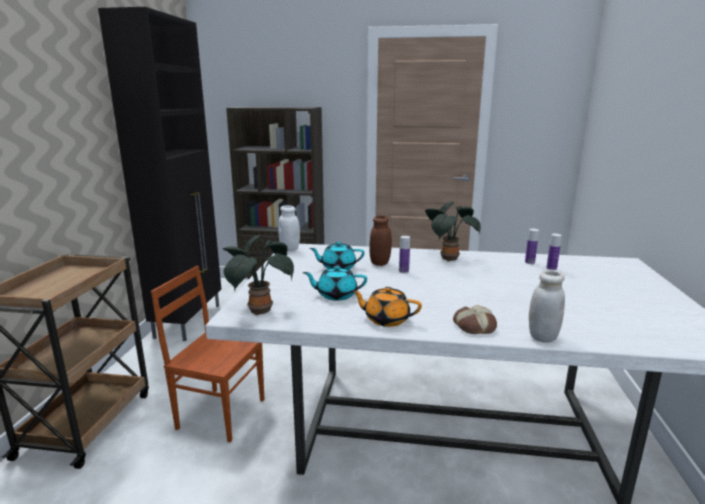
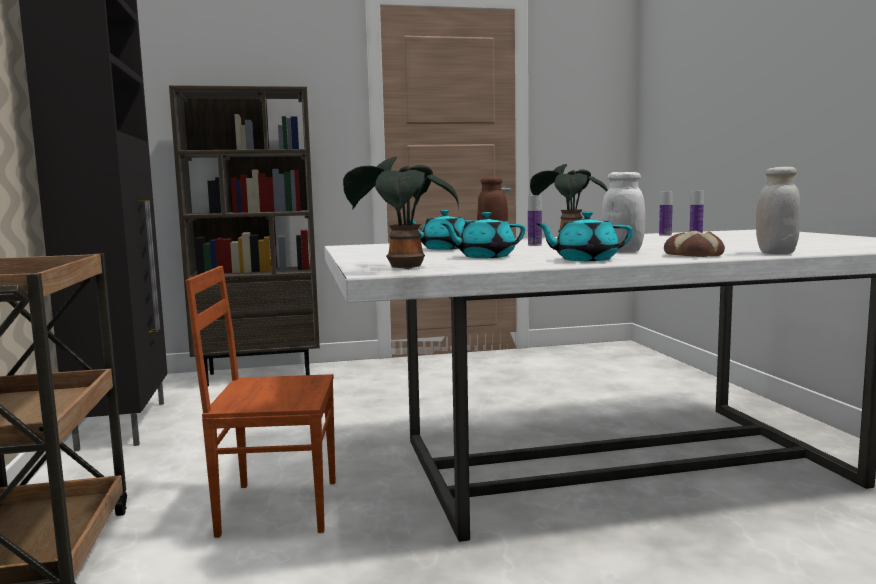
camera: 20 degrees left, 10 degrees down
(289, 249) = (345, 246): white jar -> white jar (622, 251)
(386, 319) = (584, 260): orange teapot -> turquoise teapot

